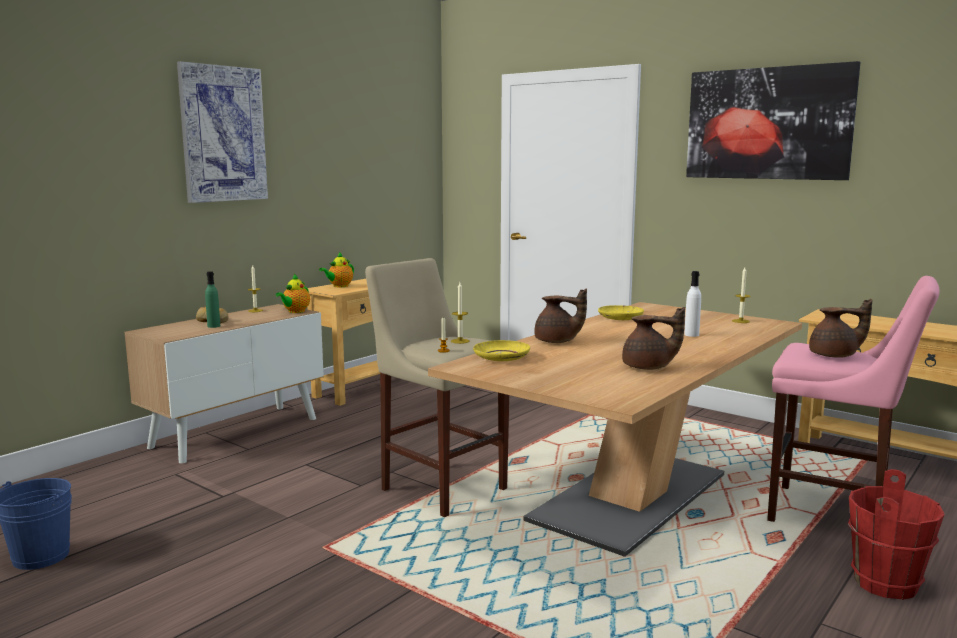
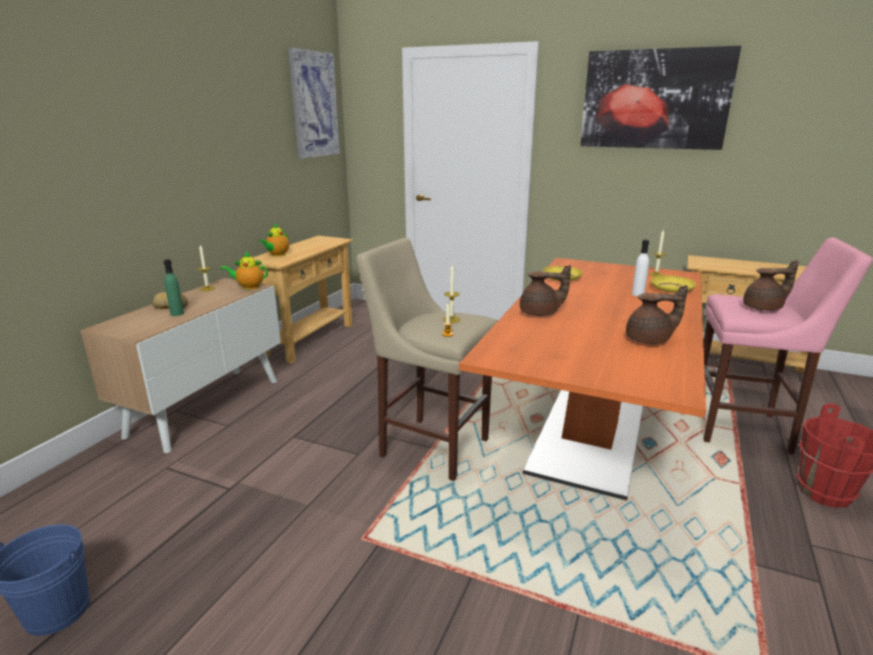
camera: 15 degrees left, 10 degrees up
(223, 134) = (152, 109): picture -> picture (314, 105)
(295, 311) = (249, 287): teapot -> teapot turned 75 degrees clockwise
(502, 358) = (514, 340): yellow plate -> yellow plate (671, 289)
(630, 498) = (590, 433): beige dining table -> orange dining table

